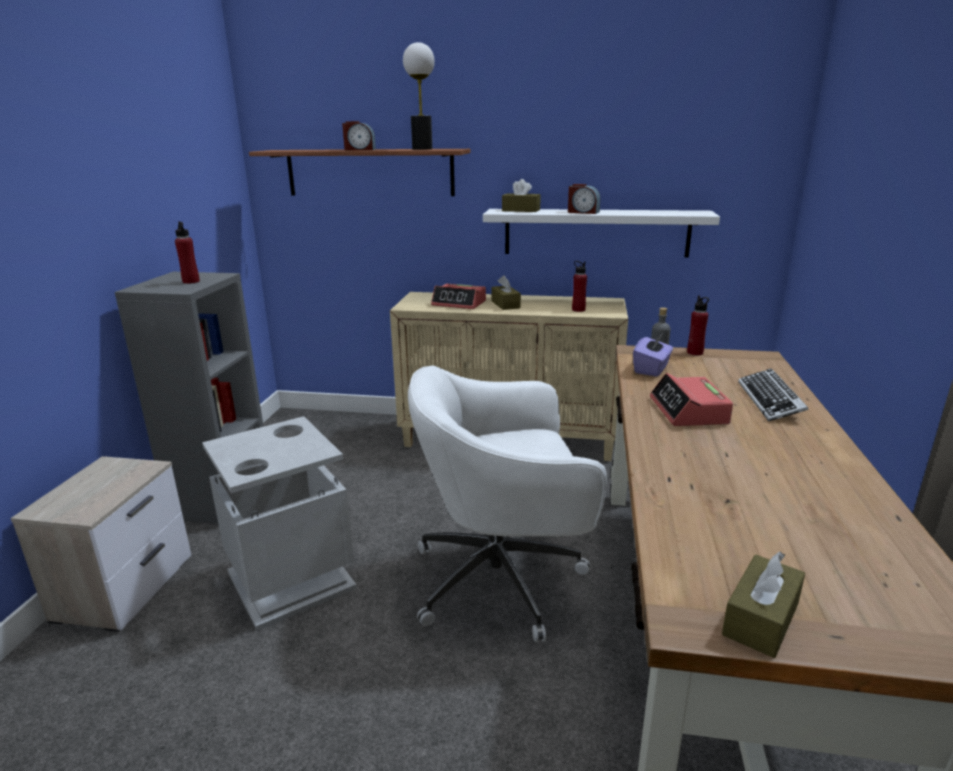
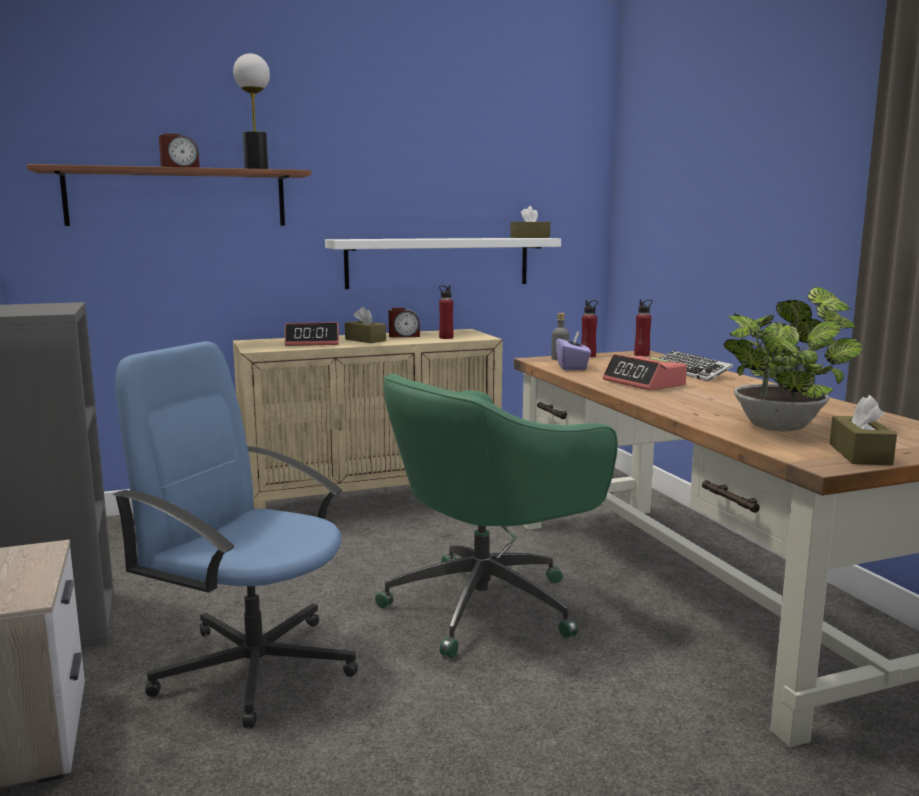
camera: 30 degrees left, 10 degrees down
(191, 281) = (40, 308): red bottle -> red bottle (641, 355)
(291, 579) = (253, 666): grey trash can -> blue office chair
(503, 579) = (487, 604): white office chair -> green office chair
(521, 210) = (366, 238): brown tissue box -> brown tissue box (530, 237)
(583, 212) = (433, 238): alarm clock -> alarm clock (404, 336)
(739, 530) = (782, 426): none -> potted plant

